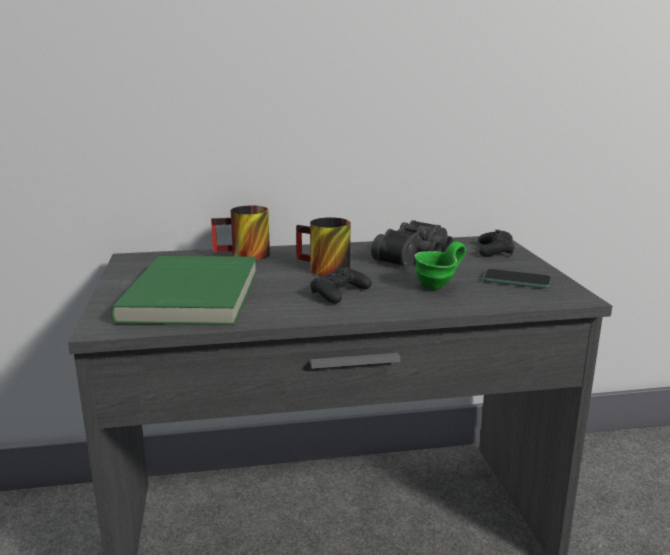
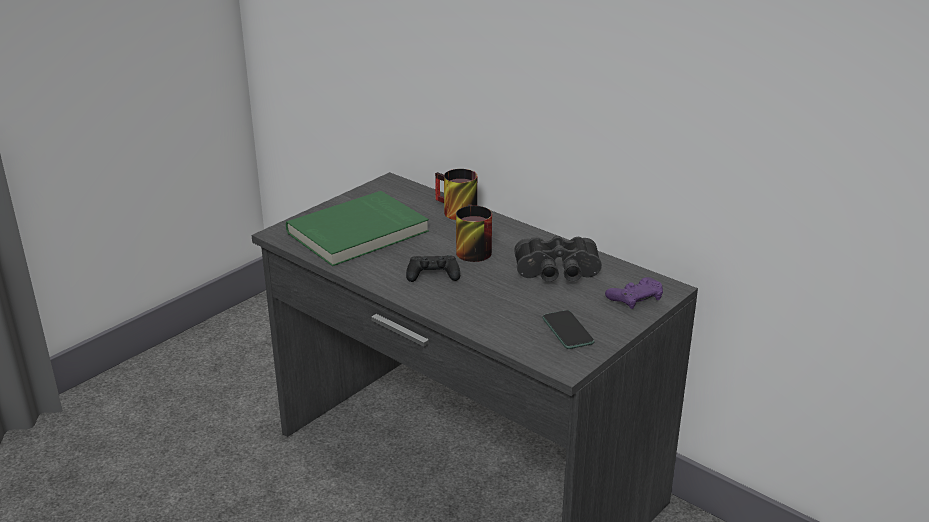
camera: 50 degrees right, 10 degrees up
(438, 287) = (500, 305): green mug -> none
(495, 250) = (635, 298): black game controller -> purple game controller

